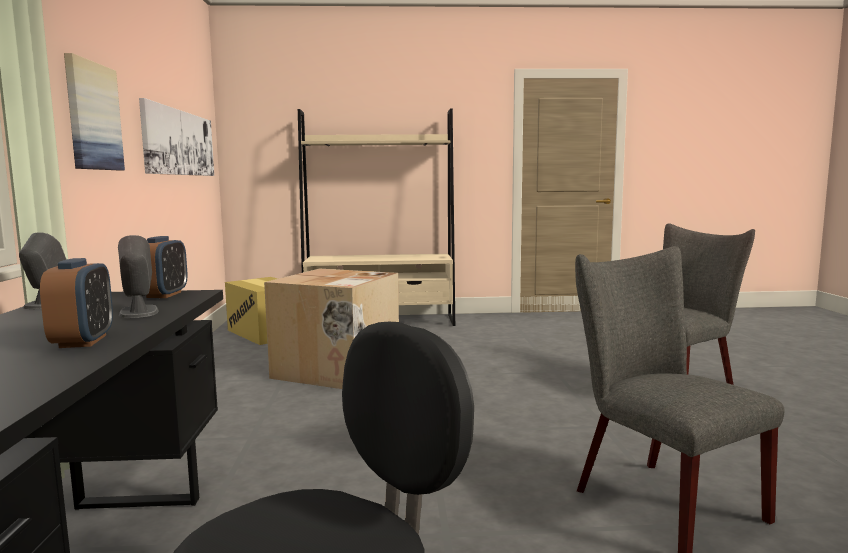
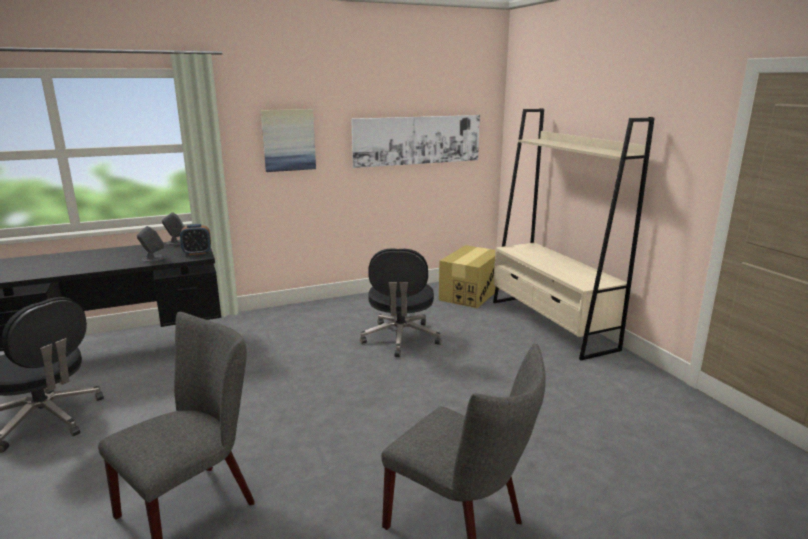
camera: 70 degrees right, 10 degrees up
(83, 341) = (98, 265): alarm clock -> none
(337, 370) = (400, 339): cardboard box -> black office chair

